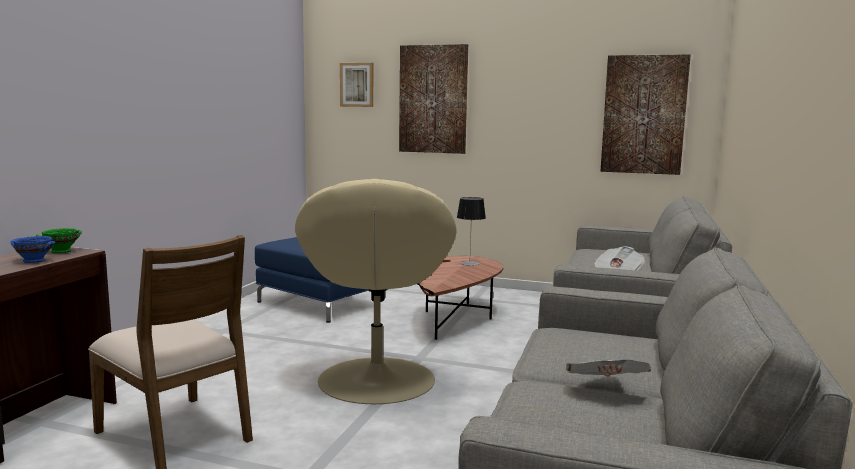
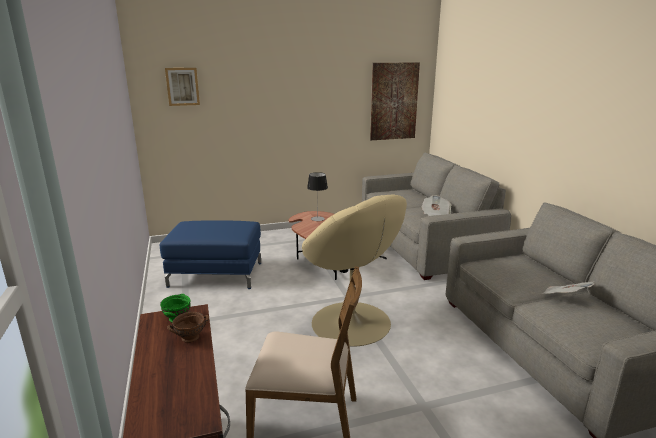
camera: 35 degrees left, 10 degrees up
(34, 260) = (189, 337): blue bowl -> brown bowl
(433, 99) = (251, 96): picture -> none

